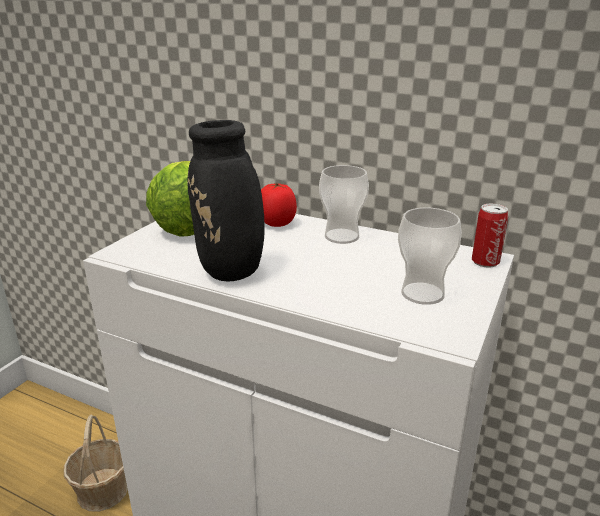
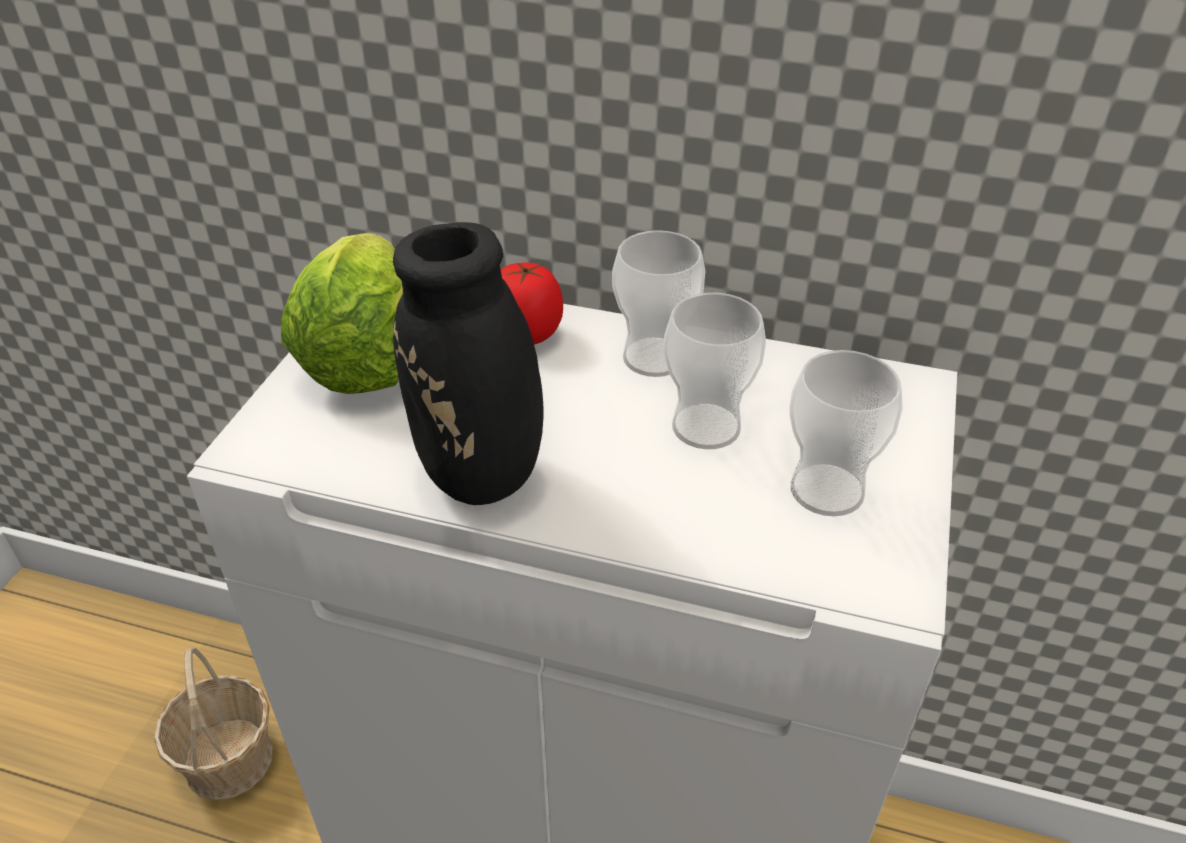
camera: 10 degrees left, 15 degrees up
(361, 264) = (706, 426): none -> cup
(485, 262) = (914, 397): can -> none

